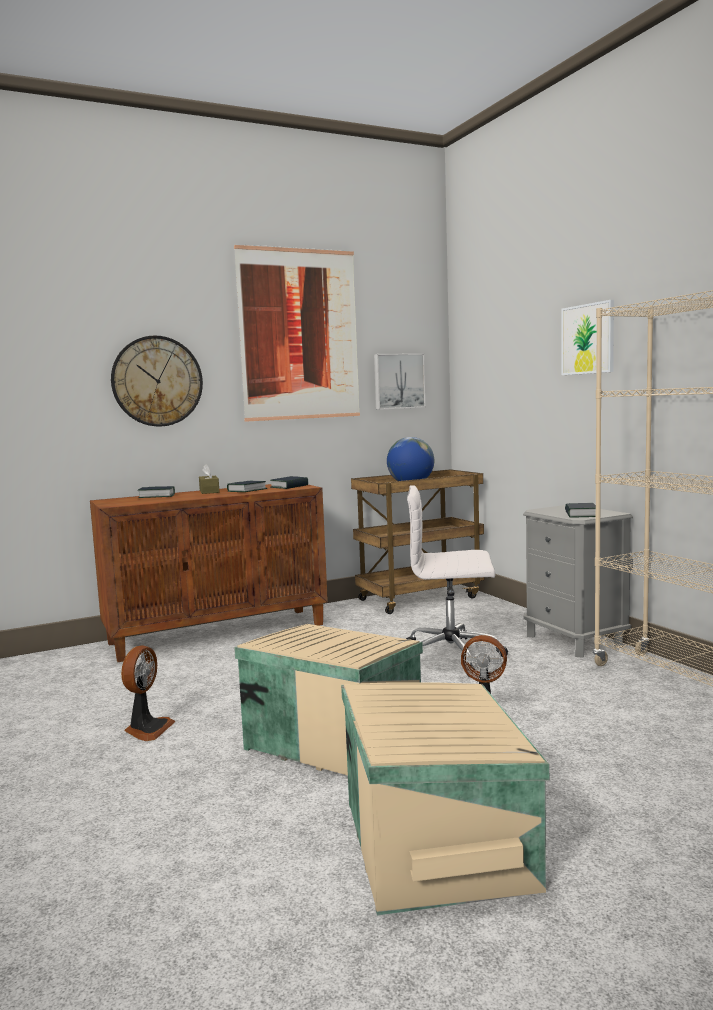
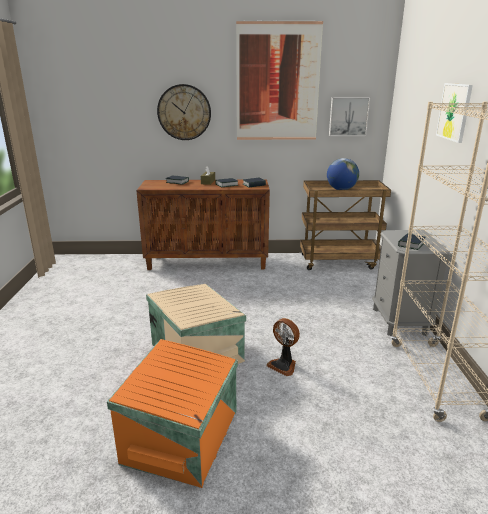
camera: 25 degrees right, 15 degrees up
(147, 729) = (123, 317): fan -> none
(439, 842) = (183, 436): beige storage box -> orange storage box
(453, 656) = (313, 312): white office chair -> none

